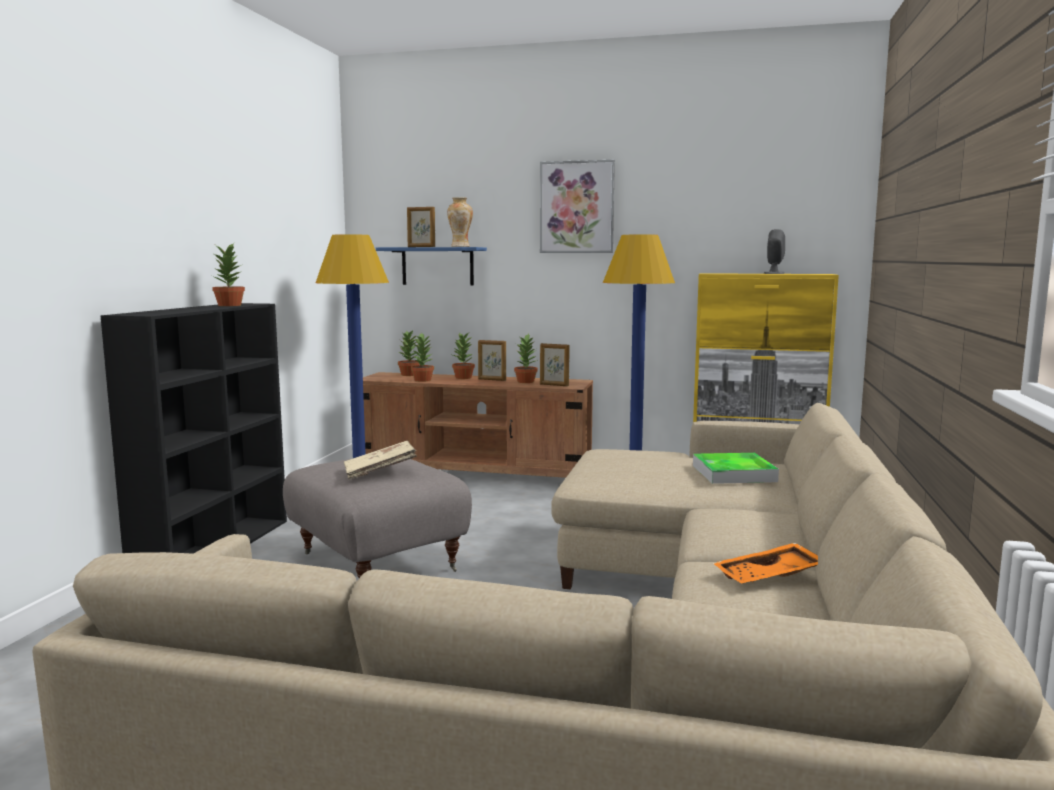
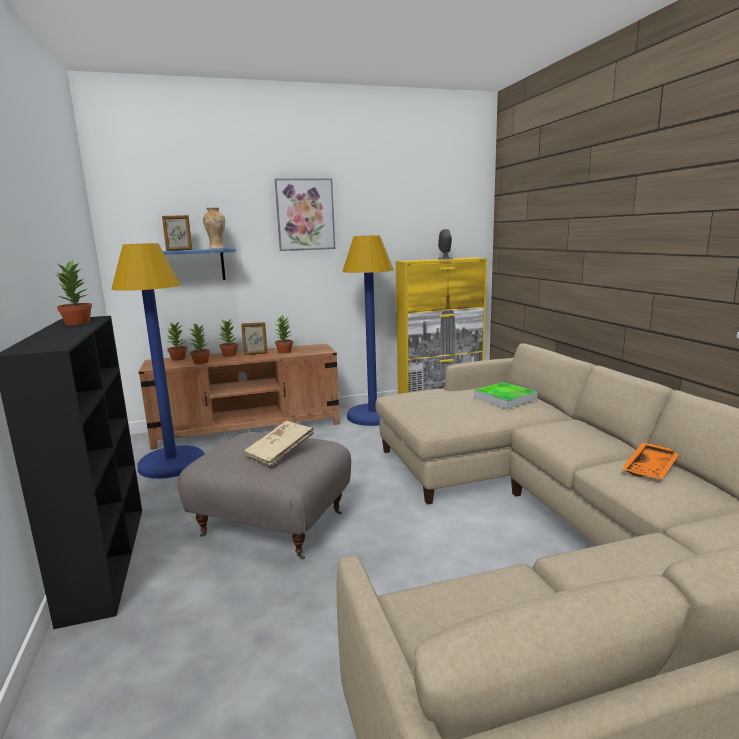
camera: 30 degrees left, 5 degrees up
(554, 385) = (310, 351): picture frame -> none

